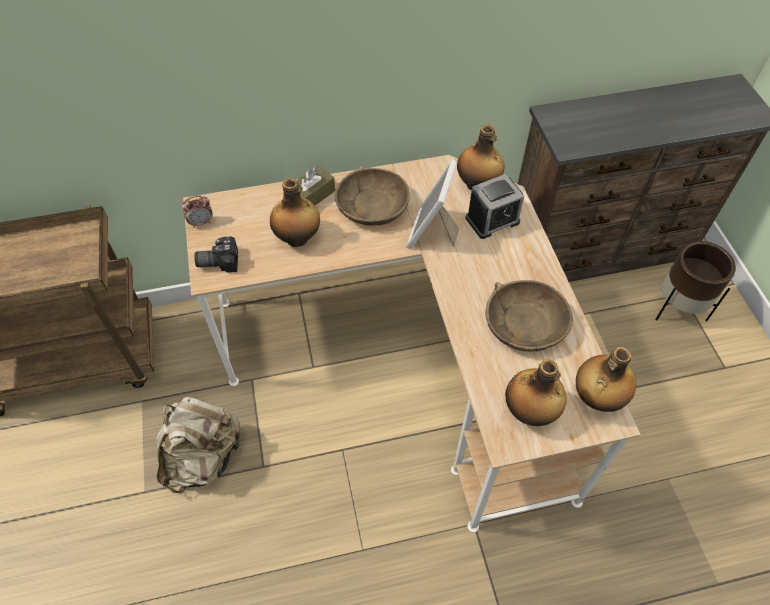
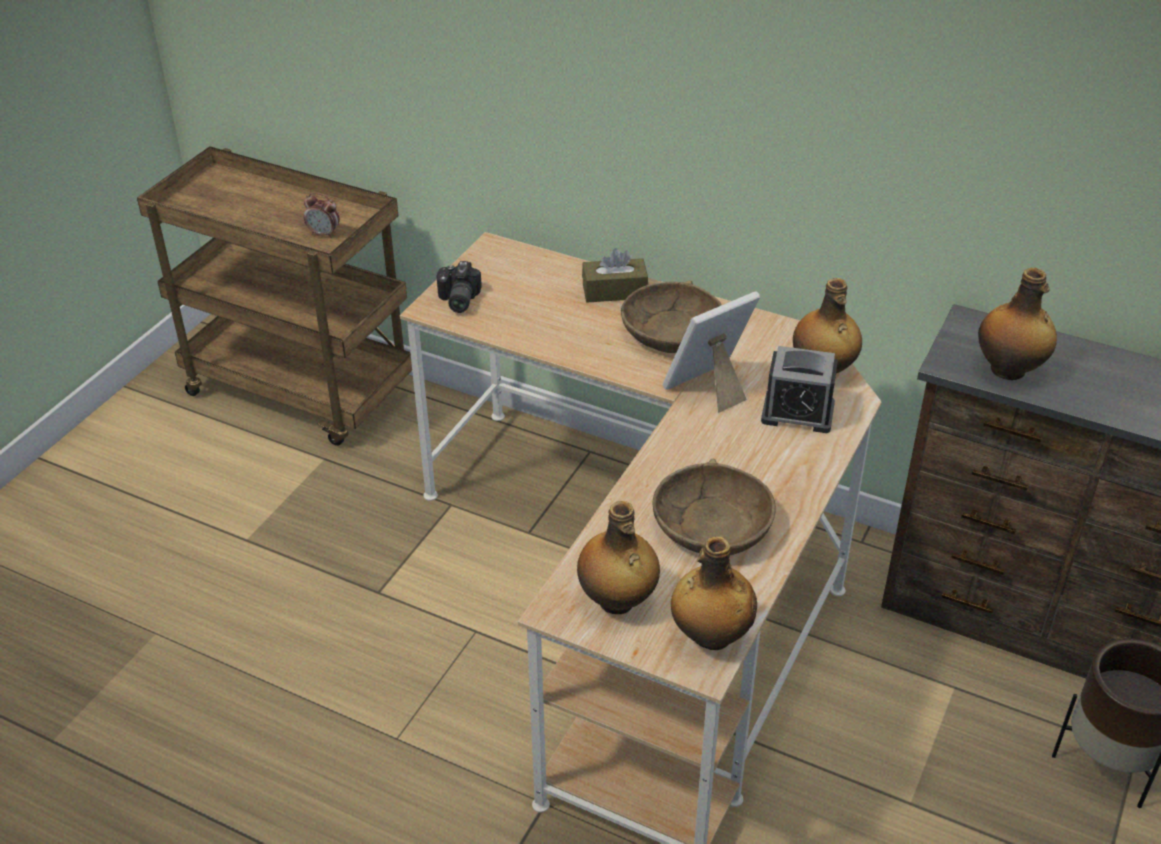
camera: 40 degrees right, 15 degrees down
(201, 222) = (477, 261): alarm clock -> alarm clock (324, 234)
(204, 457) = (330, 546): beige backpack -> none
(218, 260) = (457, 300): camera -> camera turned 120 degrees counterclockwise
(298, 238) = (557, 320): bottle -> bottle (1009, 370)

